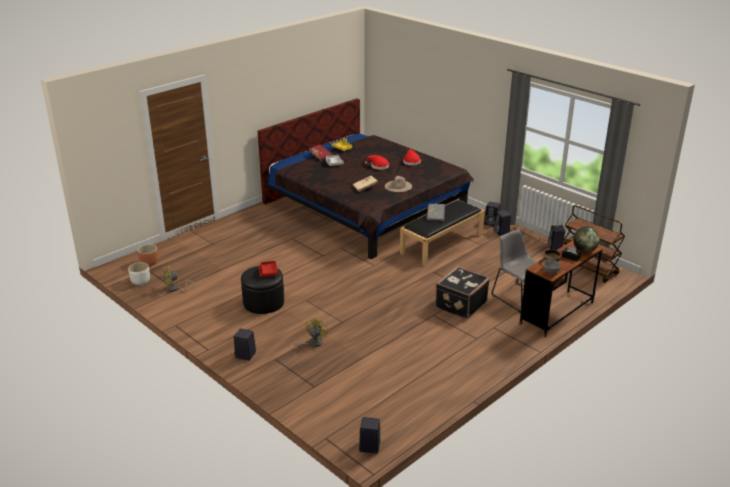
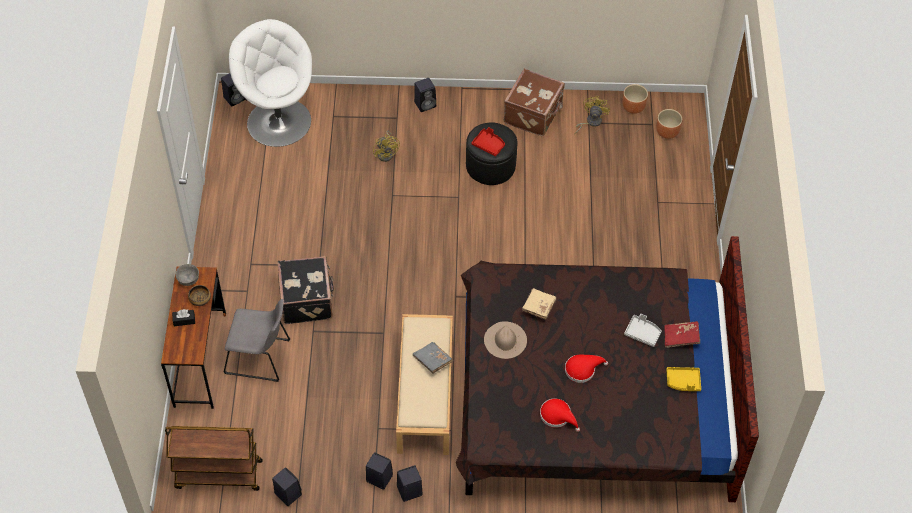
camera: 135 degrees right, 25 degrees up
(141, 282) = (633, 107): white planter -> brown planter
(195, 310) = (534, 114): none -> brown suitcase
(357, 408) = (278, 121): none -> white armchair
(442, 243) = (425, 395): black bench -> beige bench
(584, 250) = (177, 344): globe -> none

